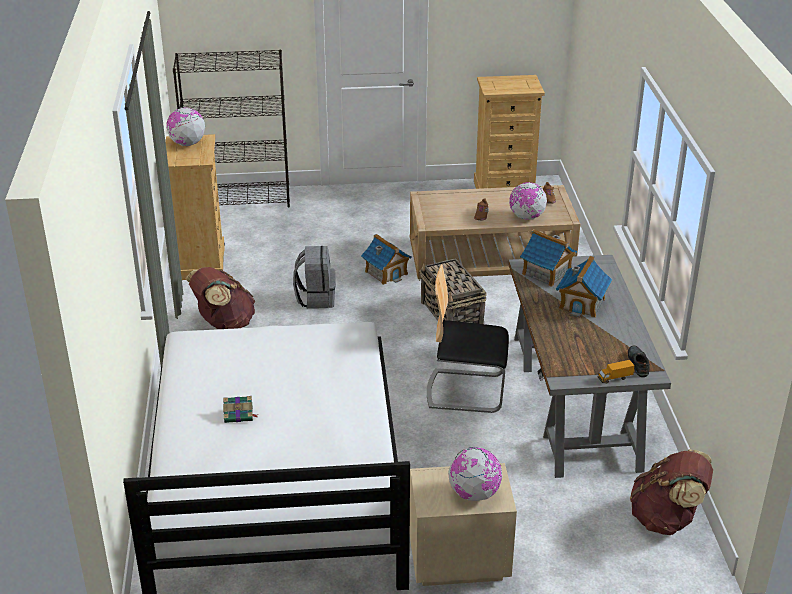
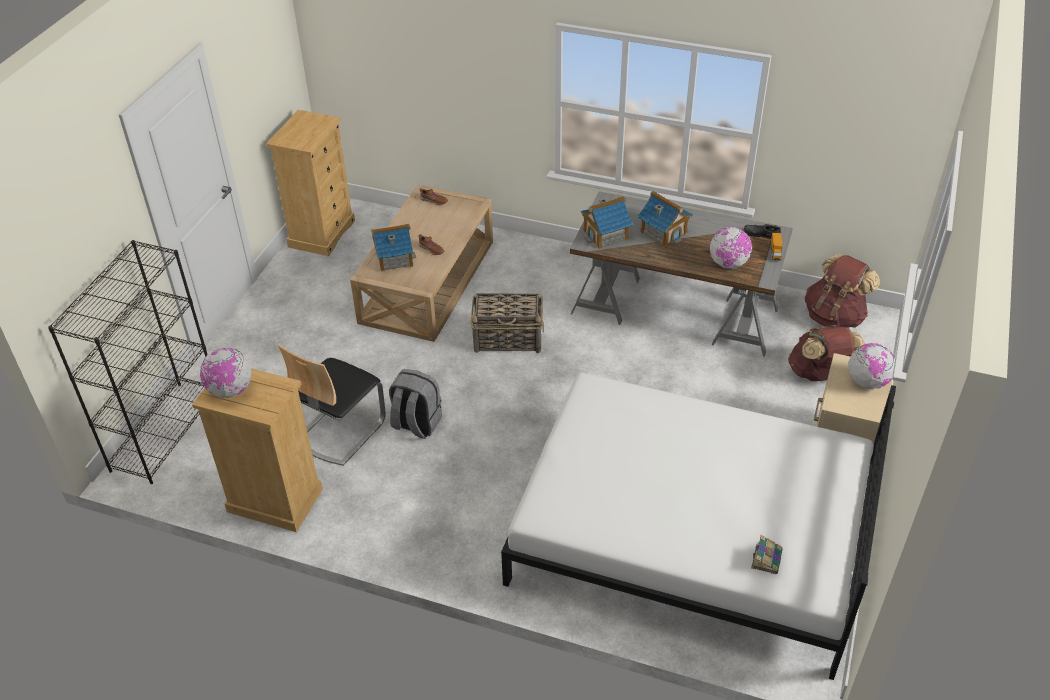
camera: 65 degrees left, 10 degrees up
(224, 324) = (414, 510): brown backpack -> brown backpack (820, 374)
(239, 415) = (689, 505): book -> book (766, 558)
(386, 272) = (407, 359): toy house -> toy house (394, 258)
(466, 390) = (627, 368): chair -> chair (339, 430)
(526, 217) = (457, 224): globe -> globe (728, 264)

